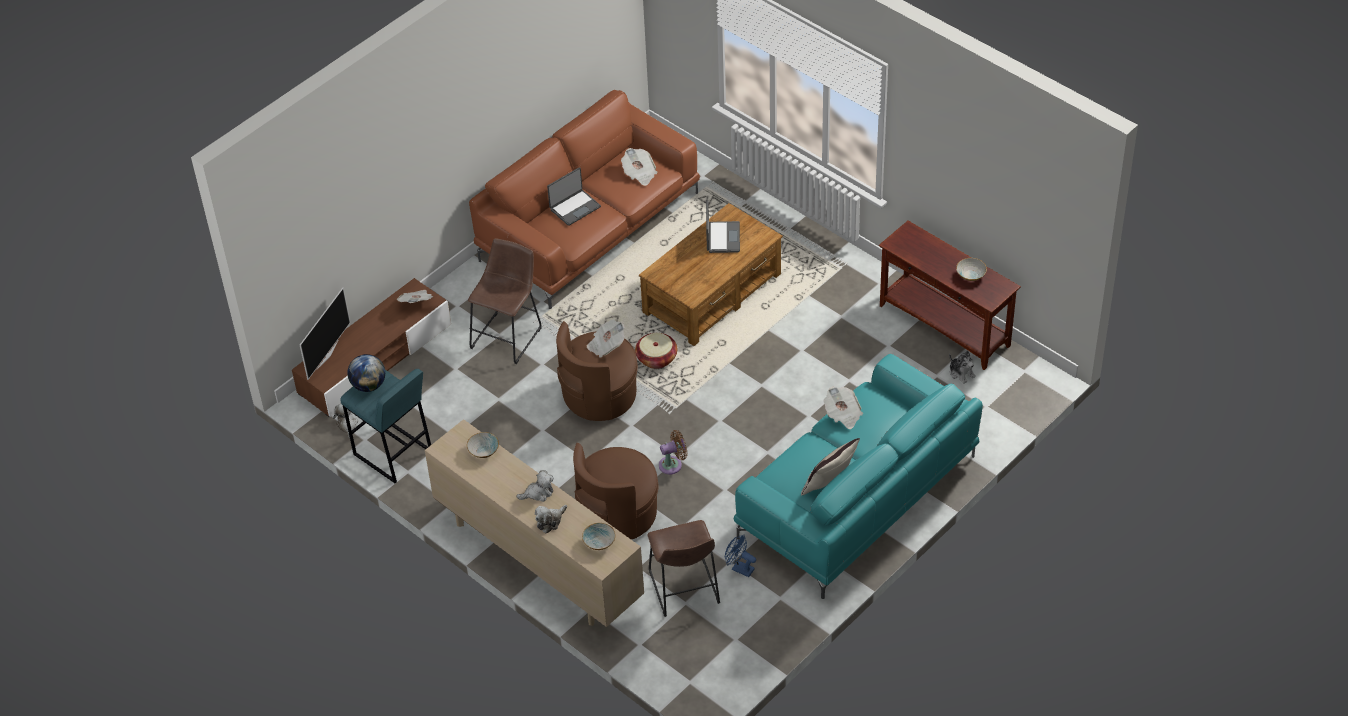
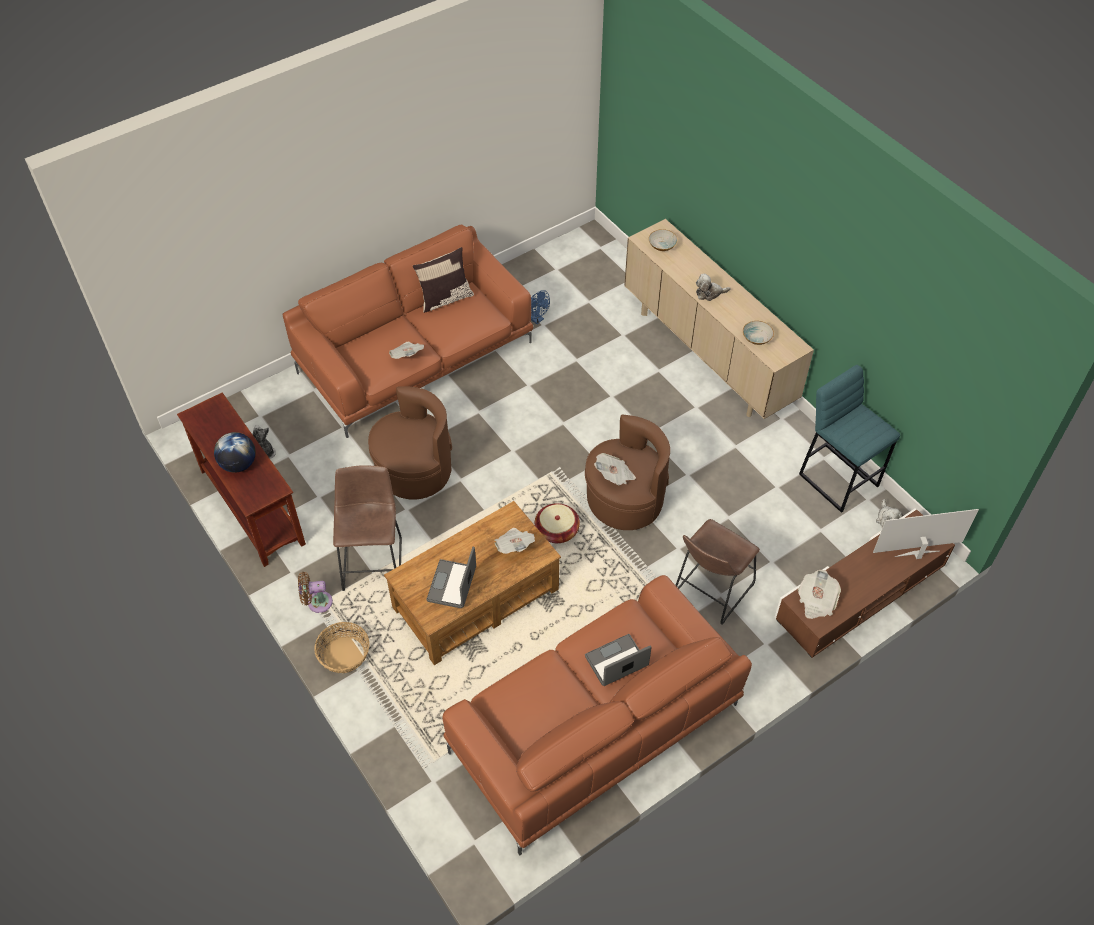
camera: 170 degrees left, 5 degrees up
(326, 354) = (917, 555): television -> television turned 45 degrees clockwise
(368, 385) = (871, 436): globe -> globe (239, 464)
(550, 521) = (702, 269): plush toy -> none
(618, 513) = (629, 383): brown armchair -> brown armchair (414, 471)
(639, 174) = (524, 702): newspaper -> newspaper (514, 546)
(673, 464) = (569, 417): brown fan -> brown fan (317, 602)
(684, 591) = (587, 310): brown stool -> brown stool (373, 560)
(805, 236) = (344, 655): none -> basket
(856, 497) = (416, 357): turquoise sofa -> brown sofa
(970, 275) = (218, 435): bowl -> none

